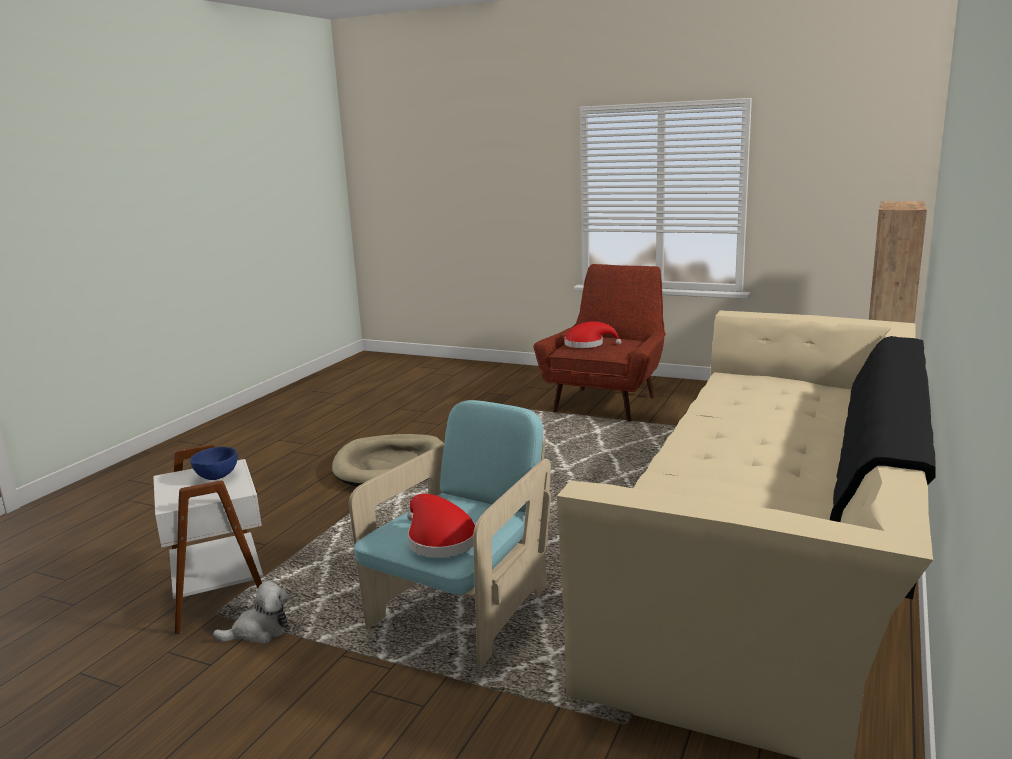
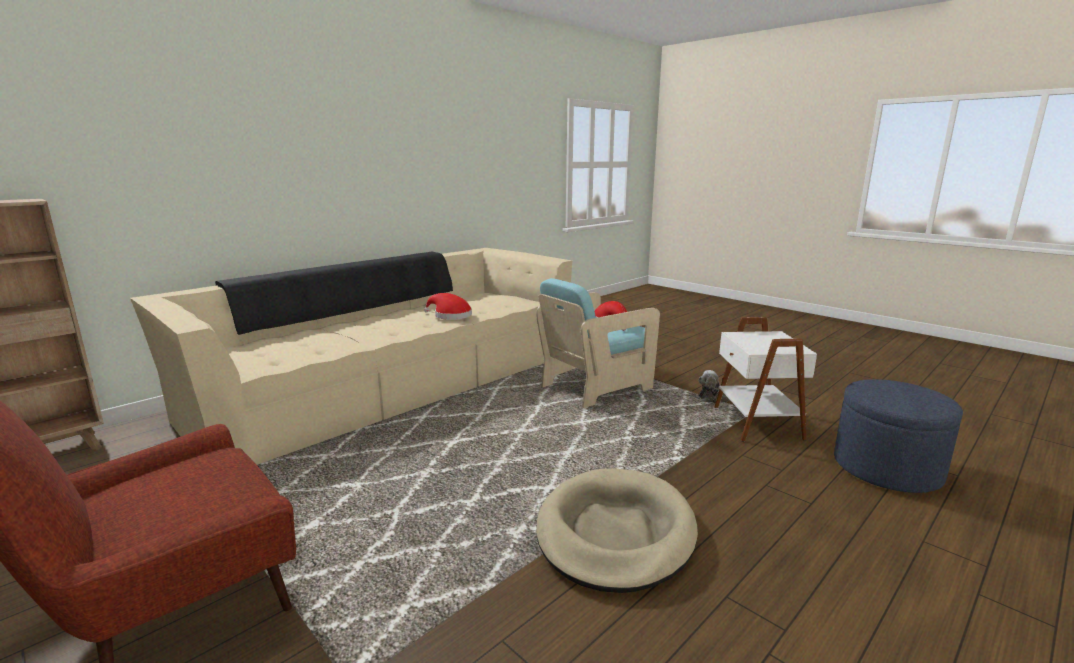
camera: 160 degrees left, 0 degrees up
(109, 562) = (886, 468): none -> blue ottoman
(216, 476) = (761, 344): blue bowl -> none
(587, 344) = (204, 493): red hat -> red hat (450, 315)

